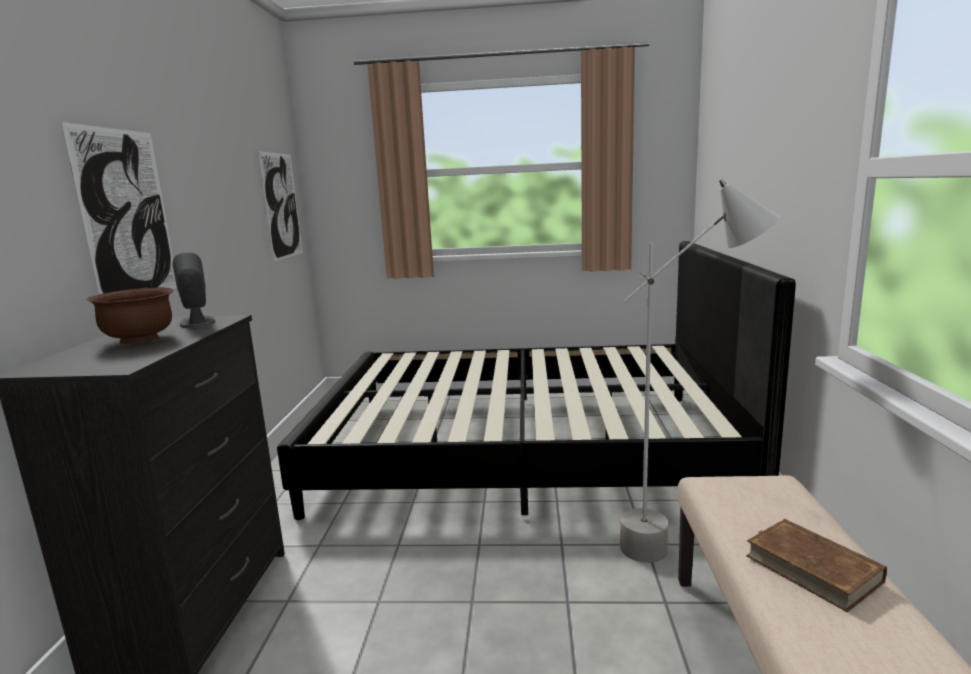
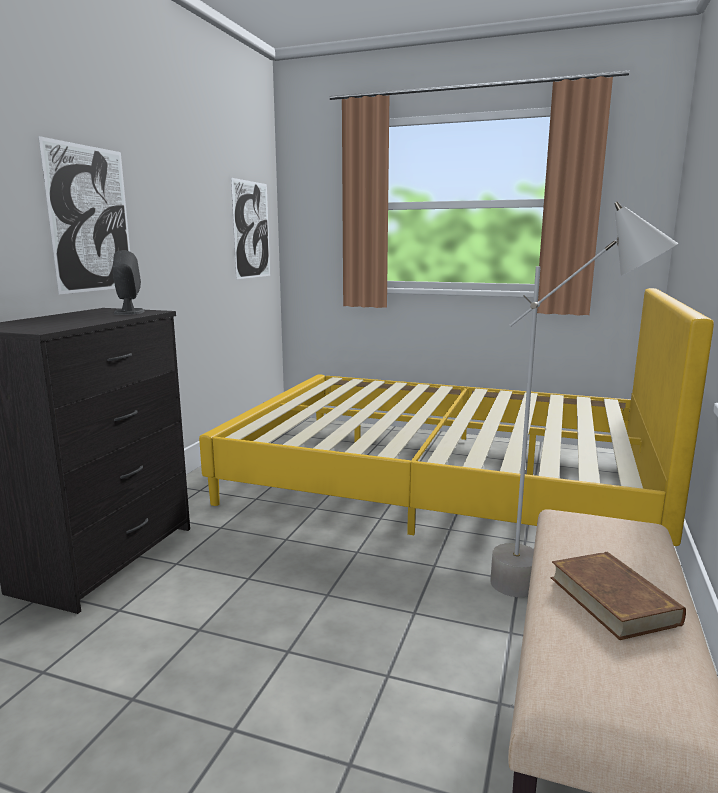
camera: 15 degrees right, 0 degrees up
(140, 339) = (75, 318): brown bowl -> none
(524, 449) = (442, 481): black bed -> yellow bed

